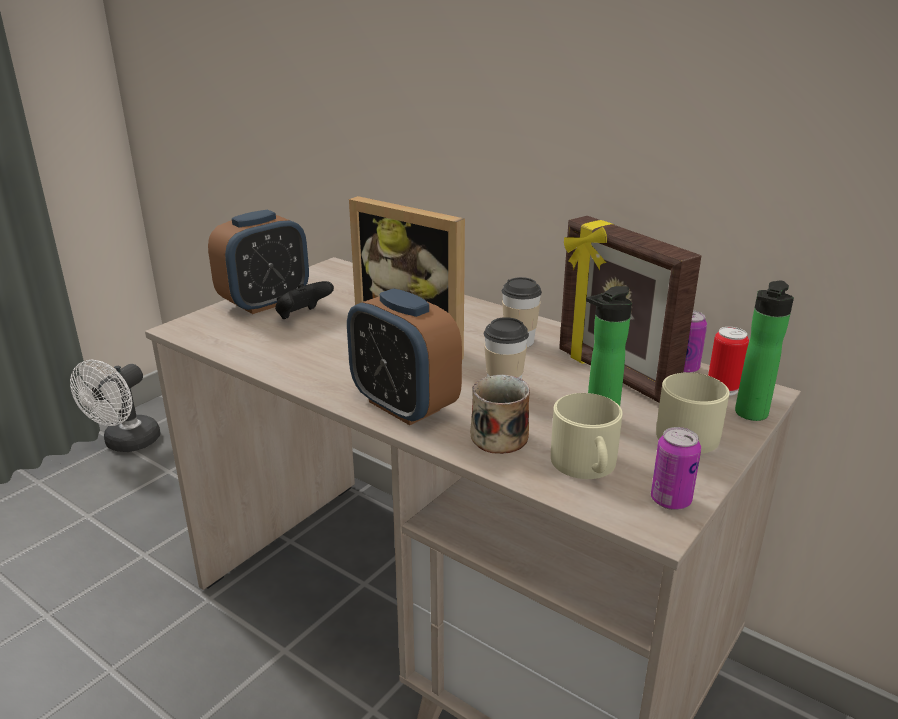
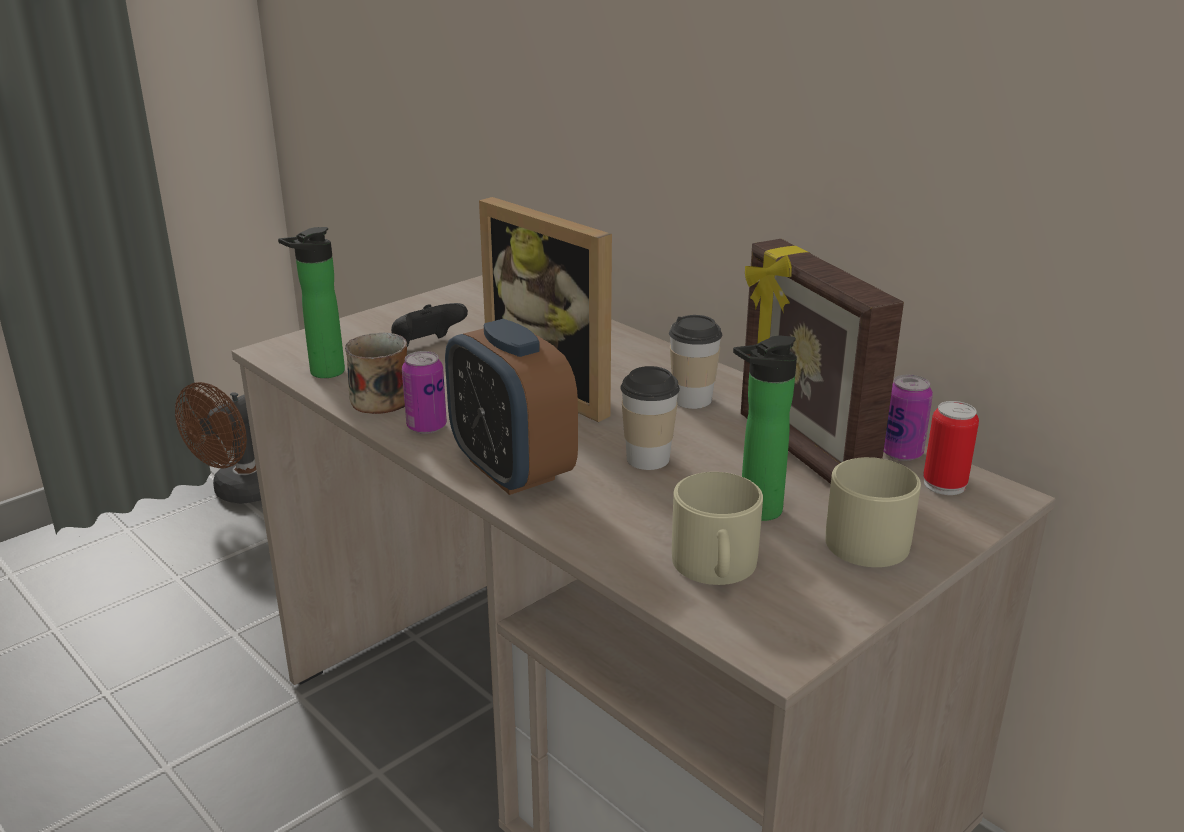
camera: 10 degrees right, 0 degrees up
(126, 444) = (240, 493): white fan -> brown fan
(265, 302) = (386, 325): alarm clock -> none
(497, 435) = (615, 517): mug -> mug (380, 397)
(670, 500) = (808, 622): can -> can (426, 426)
(749, 415) = (966, 524): bottle -> bottle (322, 373)

